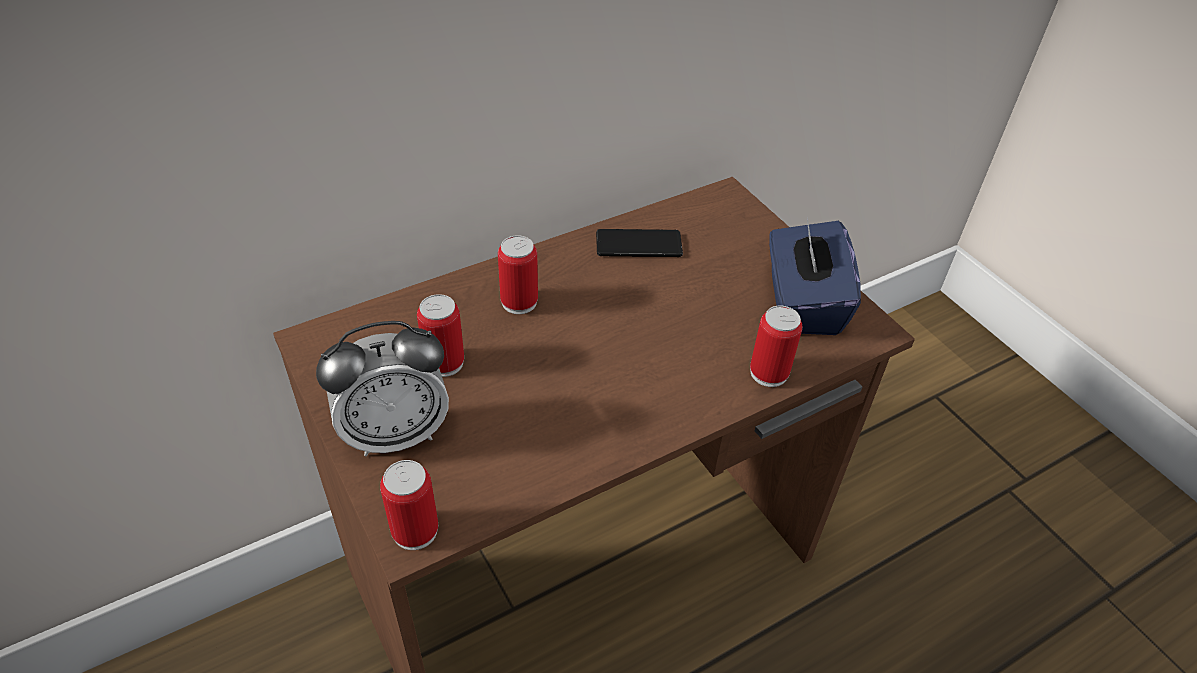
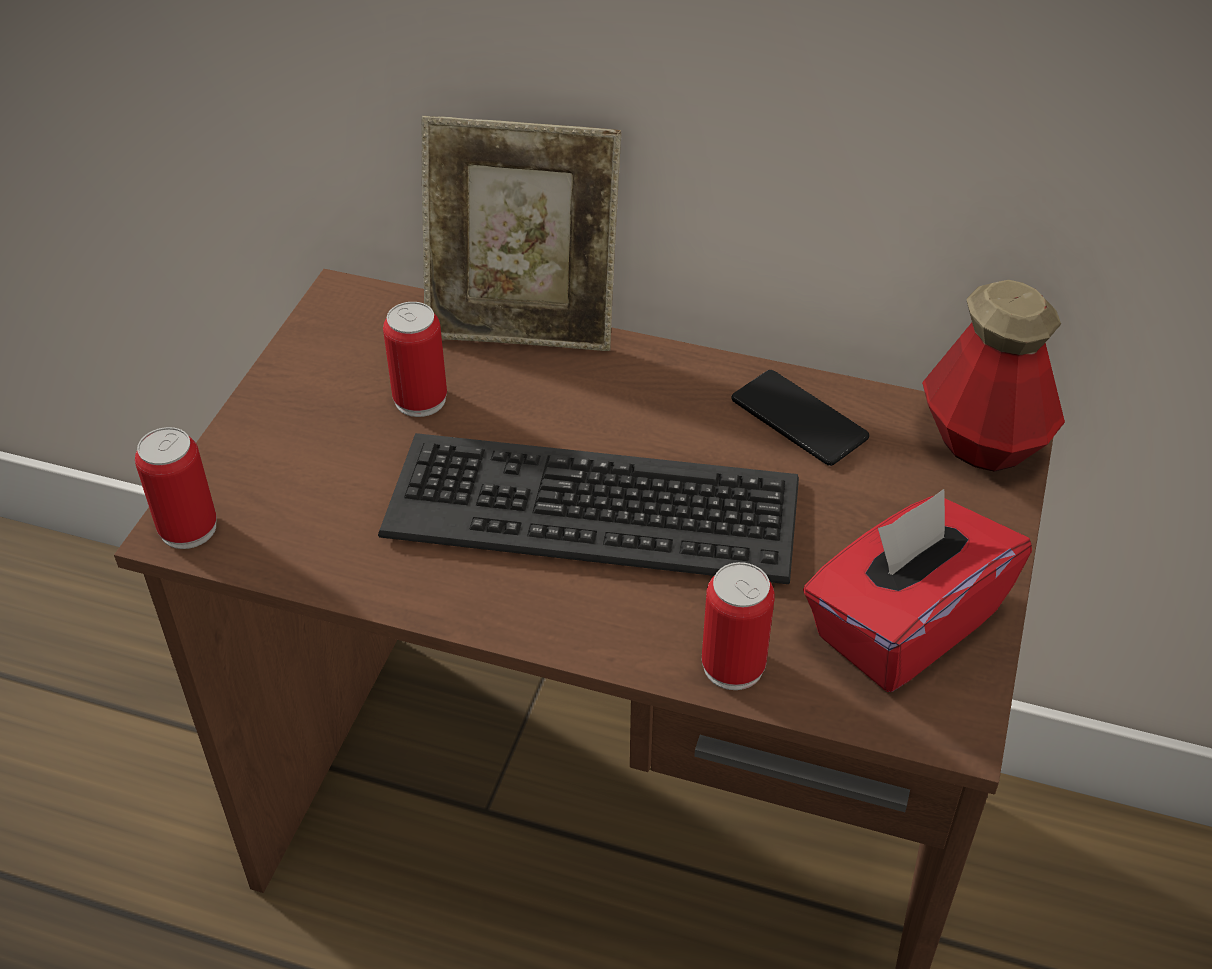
camera: 50 degrees right, 0 degrees up
(395, 433) = (290, 432): alarm clock -> none
(441, 286) = (523, 322): none -> picture frame
(519, 302) = (575, 391): can -> none
(610, 350) = (593, 507): none -> keyboard
(722, 204) = (982, 441): none -> bottle
(802, 303) = (903, 625): blue tissue box -> red tissue box

